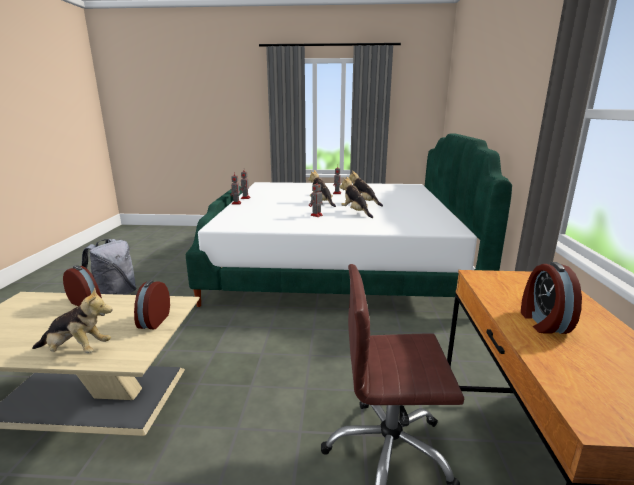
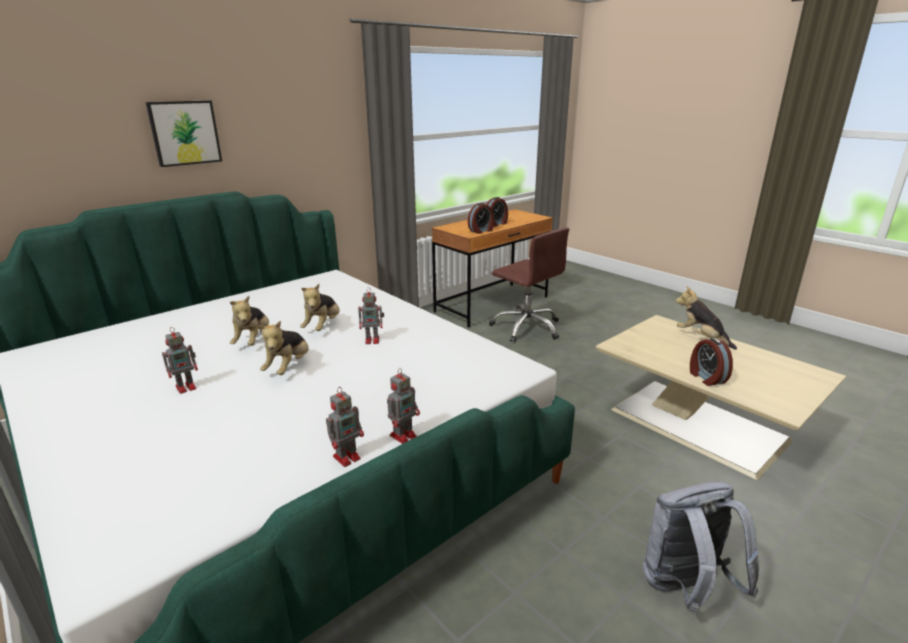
camera: 135 degrees left, 5 degrees up
(153, 321) = (643, 338): alarm clock -> alarm clock (481, 231)
(487, 92) = (184, 133): none -> picture

